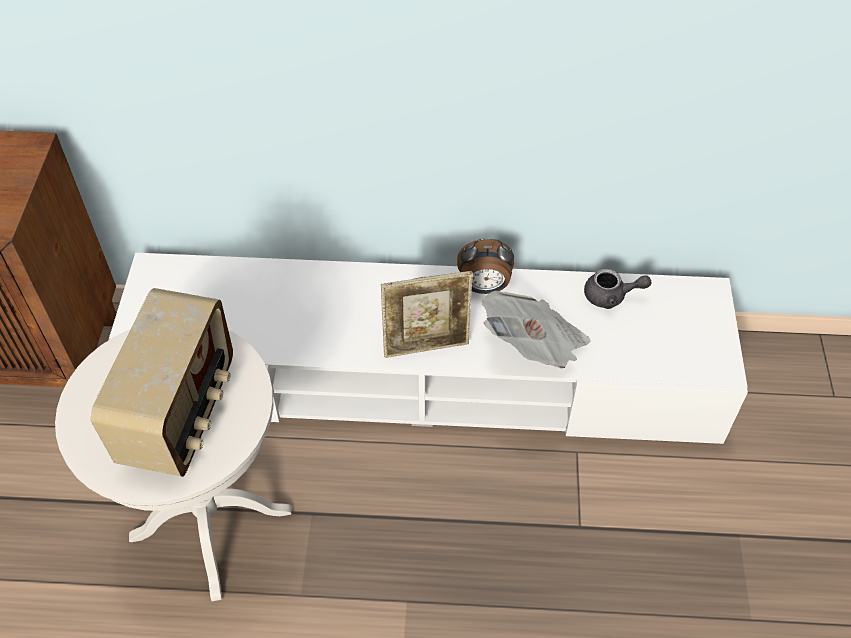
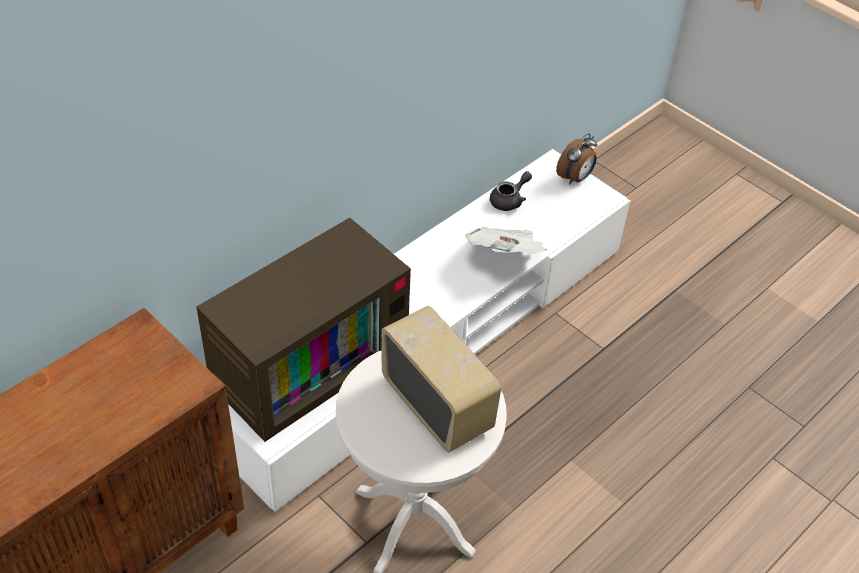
camera: 50 degrees left, 5 degrees down
(242, 301) = (308, 359): none -> television
(426, 346) = (451, 300): picture frame -> none
(484, 287) = (438, 245): alarm clock -> alarm clock (575, 178)

